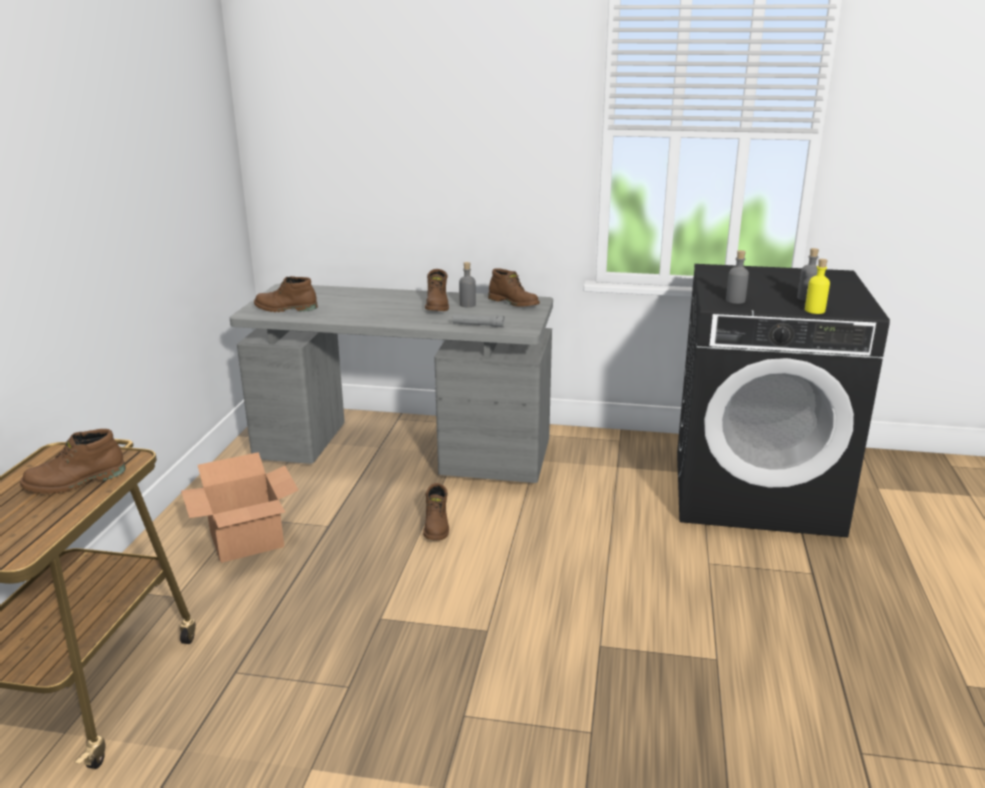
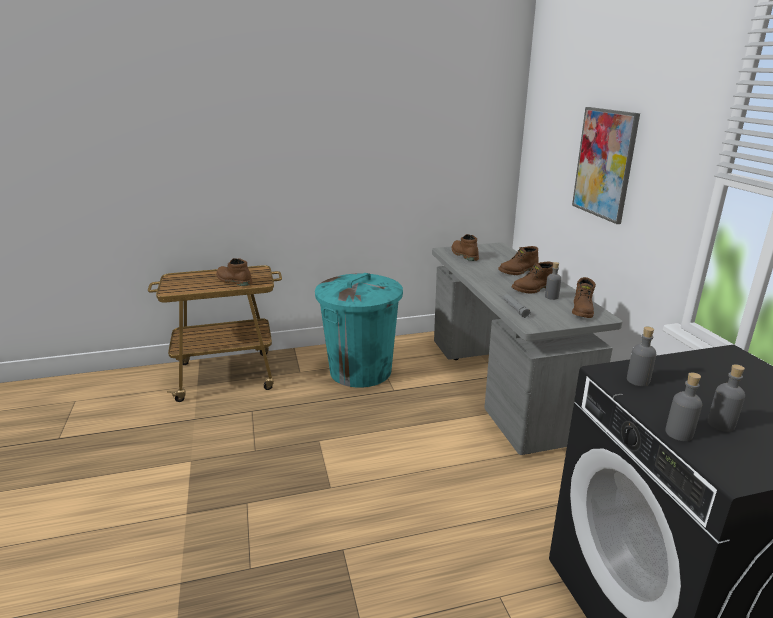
camera: 65 degrees right, 0 degrees up
(247, 539) = (361, 371): cardboard box -> turquoise trash can
(434, 142) = (604, 163): none -> picture
(437, 526) = (427, 429): brown boot -> brown boot (518, 271)
(814, 310) = (679, 433): yellow bottle -> grey bottle

